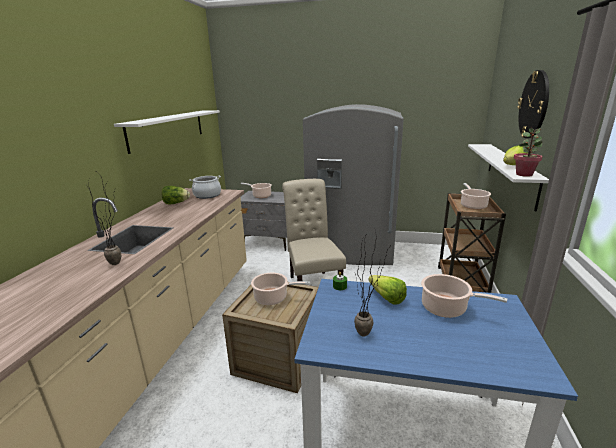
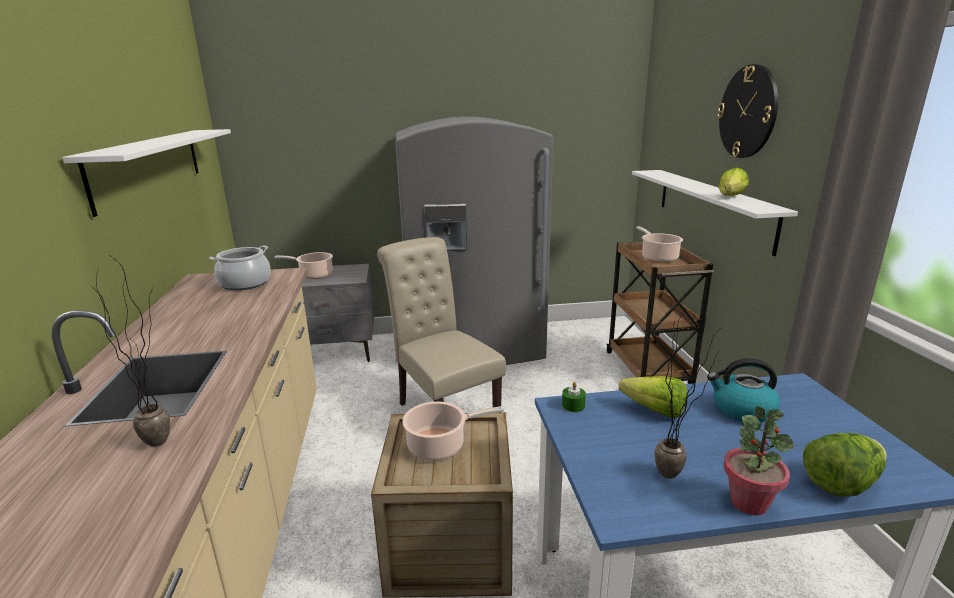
camera: 20 degrees left, 0 degrees up
(176, 203) = (193, 305): lettuce -> lettuce (841, 483)
(447, 308) = (742, 409): cooking pot -> kettle
(524, 174) = (761, 207): potted plant -> potted plant (749, 502)

